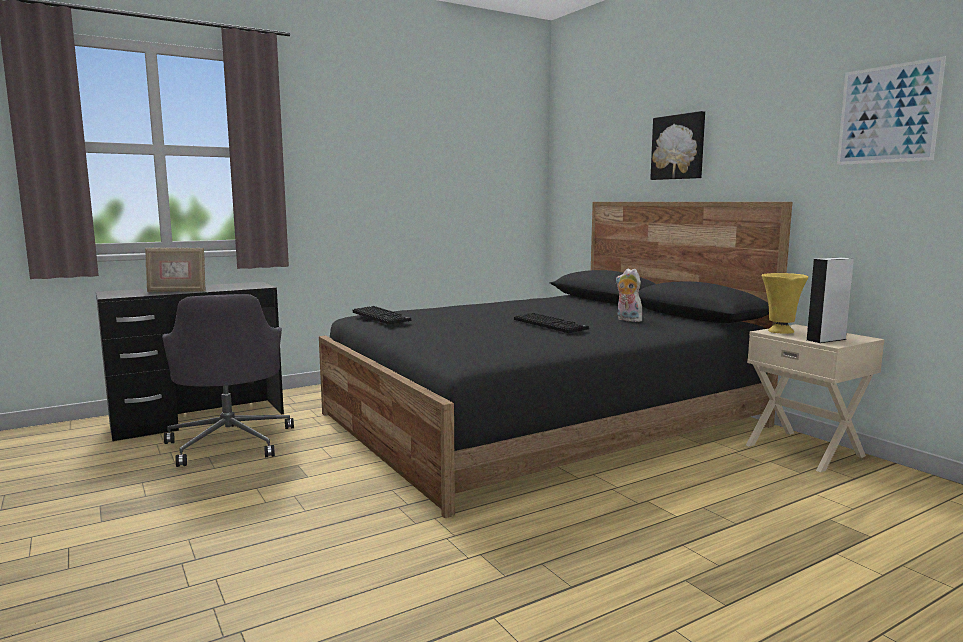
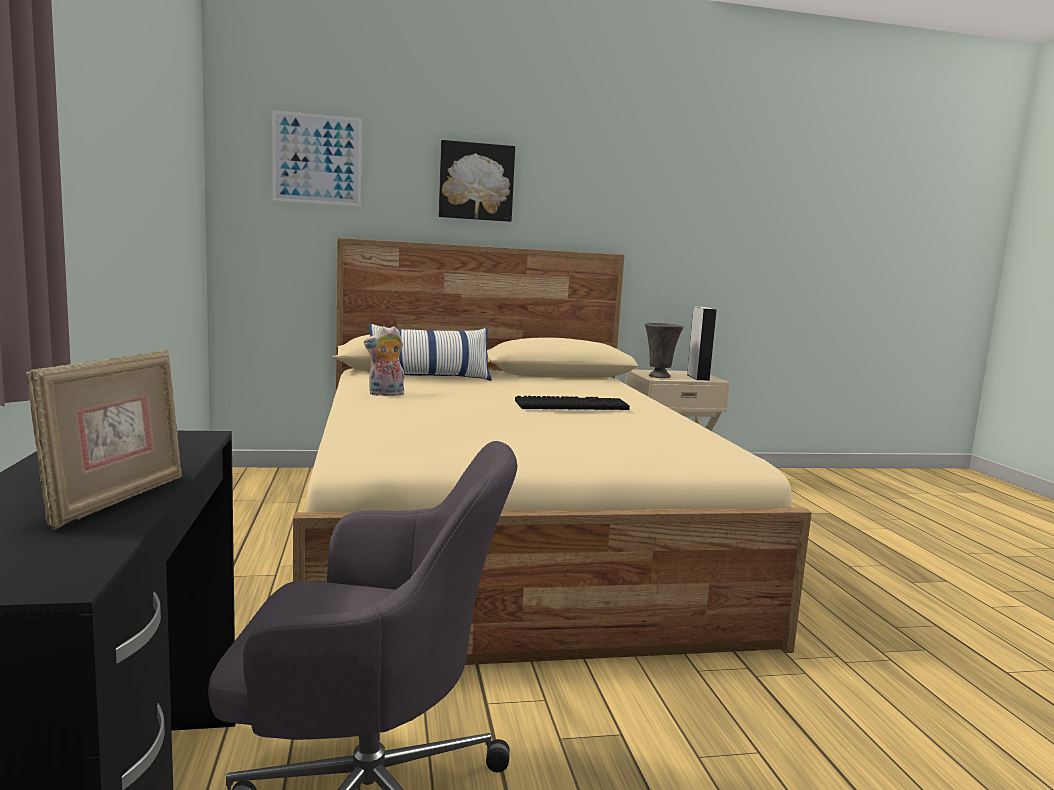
camera: 70 degrees left, 0 degrees up
(382, 317) = (433, 443): keyboard -> none
(543, 420) = (505, 536): black bed -> beige bed
(584, 303) = (429, 378): none -> pillow
(627, 320) = (558, 388): plush toy -> plush toy (385, 394)
(779, 332) = (659, 377): yellow vase -> grey vase
(887, 114) = (697, 186): picture -> picture (317, 159)

